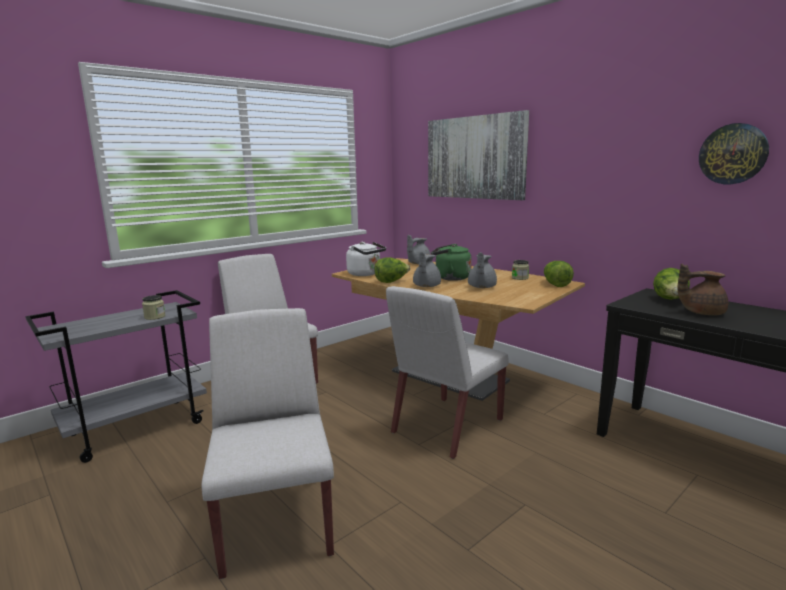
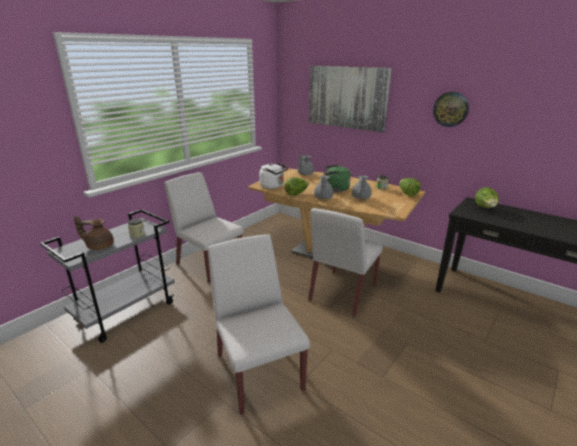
camera: 10 degrees left, 10 degrees up
(701, 312) = (507, 219): brown teapot -> brown teapot (99, 246)
(733, 154) = (531, 115): wall clock -> wall clock (450, 109)

